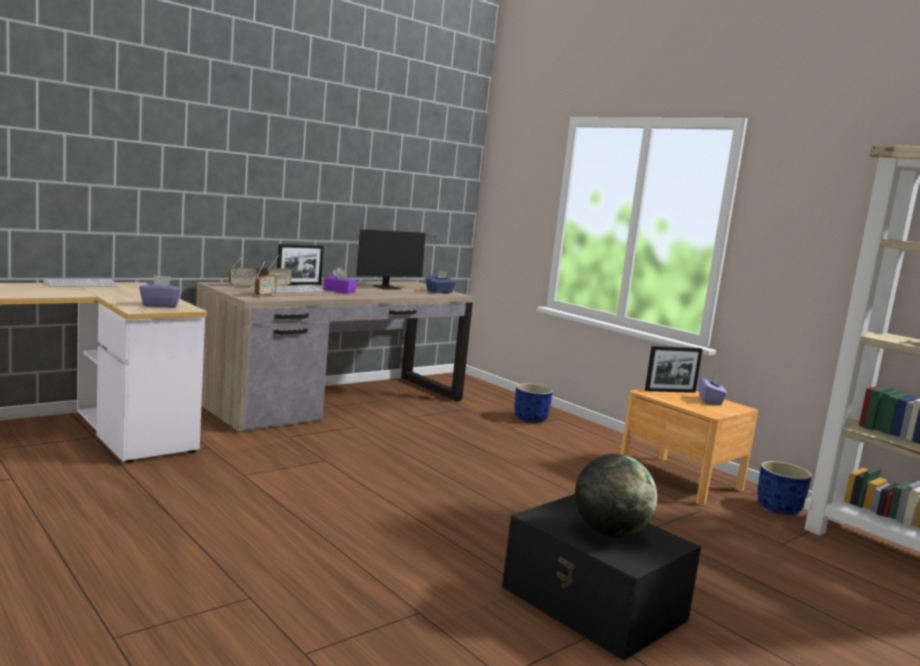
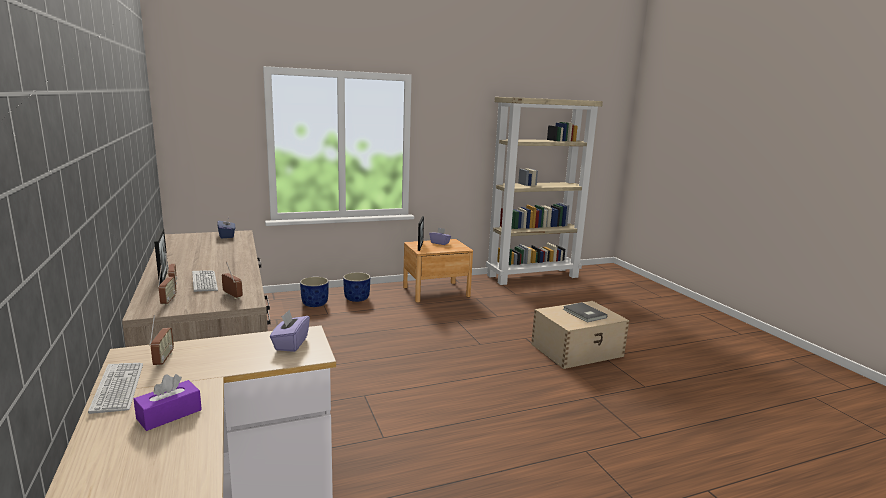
camera: 70 degrees left, 5 degrees up
(126, 288) = (163, 359): none -> radio
(339, 291) = (212, 266): purple tissue box -> purple tissue box (169, 414)
(391, 288) = (199, 247): monitor -> none
(594, 604) = (577, 350): black storage box -> beige storage box
(609, 532) = (584, 314): globe -> grey book
(779, 508) = (477, 282): blue planter -> blue planter (357, 298)

